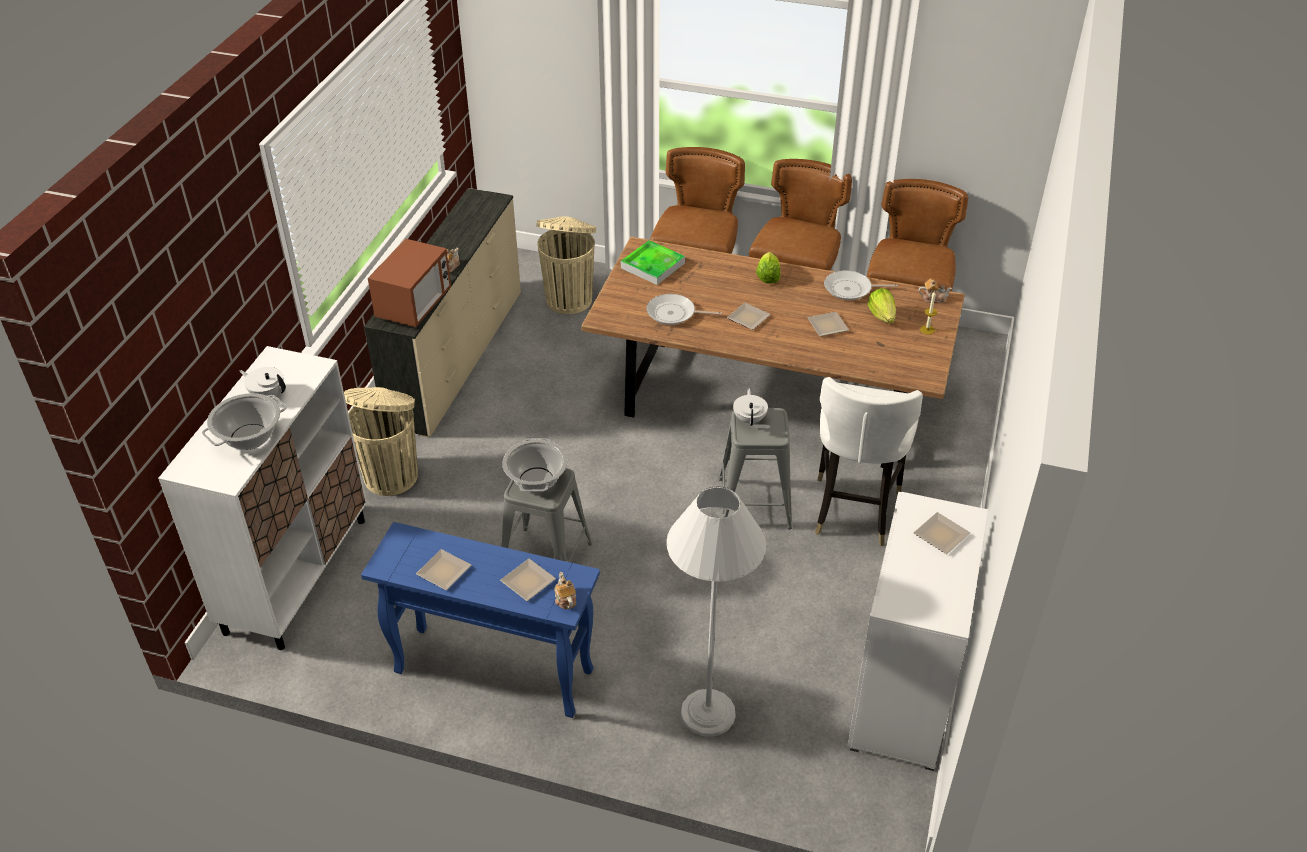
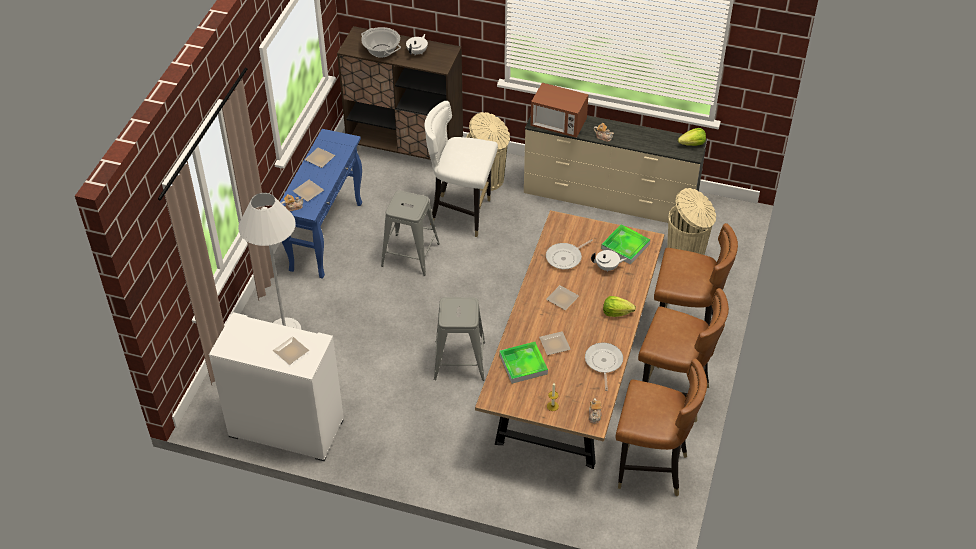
camera: 90 degrees right, 5 degrees up
(297, 574) = (406, 149): white cabinet -> brown cabinet
(536, 479) = (410, 203): cooking pot -> none
(674, 314) = (565, 258): frying pan -> frying pan turned 135 degrees counterclockwise
(750, 419) = (464, 306): white teapot -> white teapot (607, 267)
(854, 510) = (452, 417): white chair -> white chair (461, 214)
(865, 352) = (523, 364): none -> tray
(882, 316) = (569, 379): lettuce -> lettuce (692, 144)

